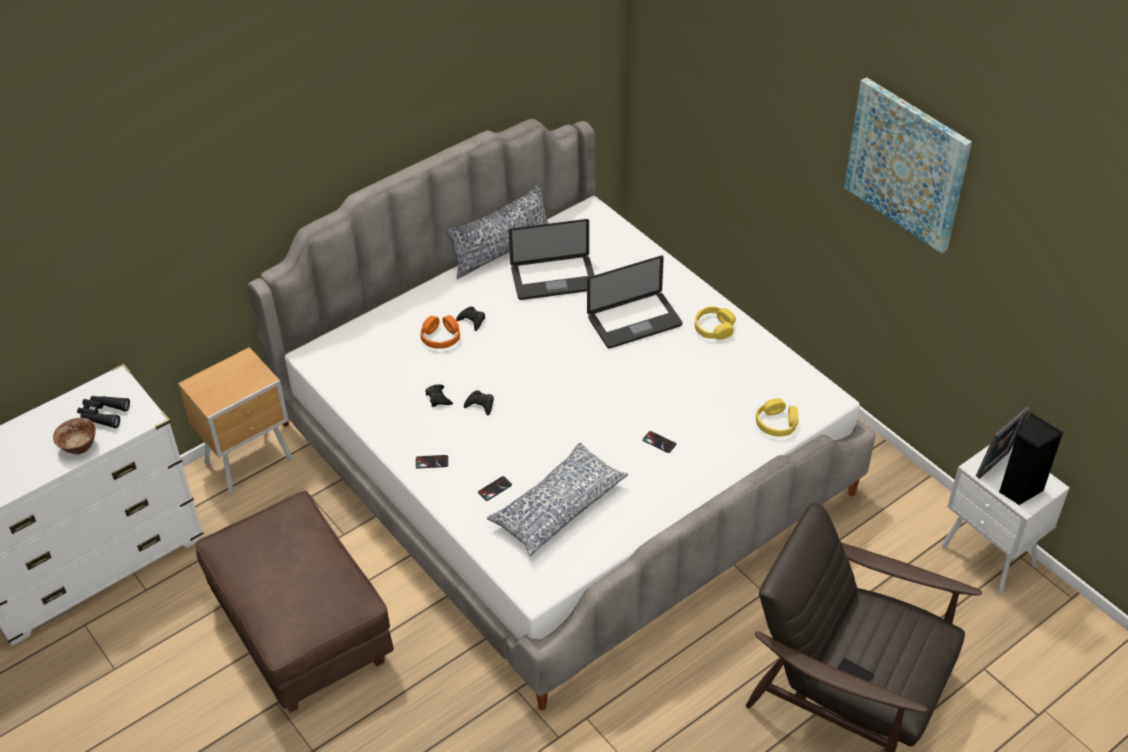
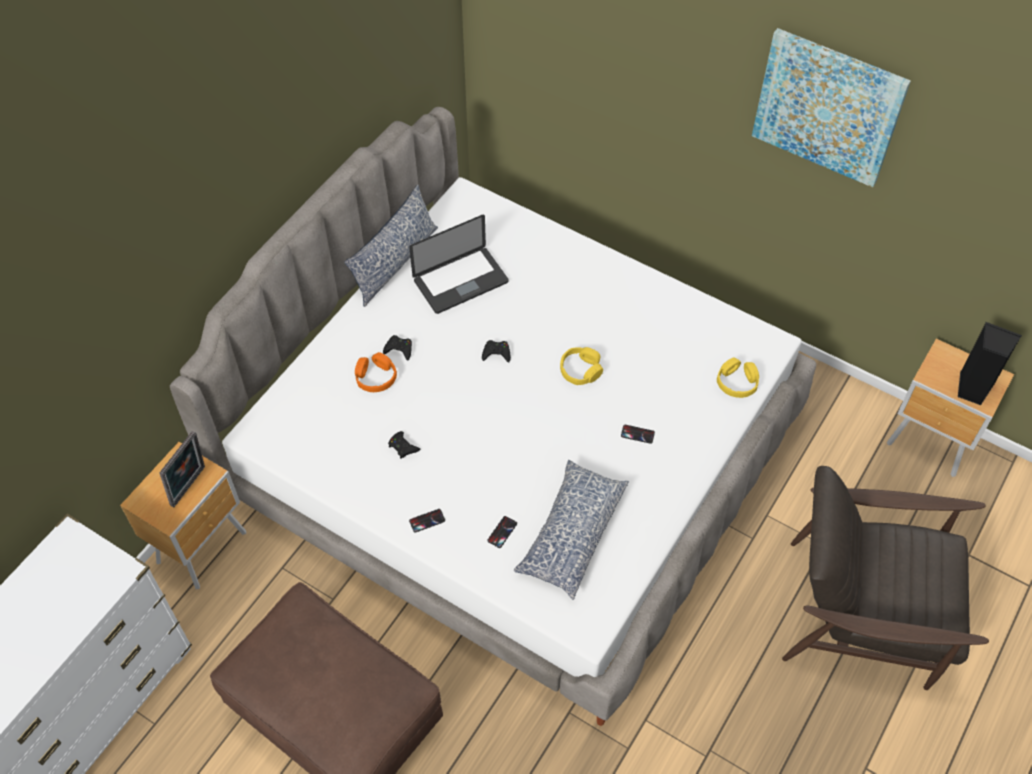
camera: 20 degrees left, 10 degrees up
(79, 447) = (63, 628): bowl -> none
(103, 414) = (71, 581): black binoculars -> none
(480, 405) = (448, 442): black game controller -> black game controller (496, 353)
(634, 321) = (559, 308): laptop -> none
(714, 328) = (637, 295): yellow headphones -> yellow headphones (580, 370)
(855, 672) = (895, 613): phone -> none
(989, 558) = (930, 444): white nightstand -> brown nightstand
(995, 466) = (944, 370): picture frame -> picture frame (190, 487)

